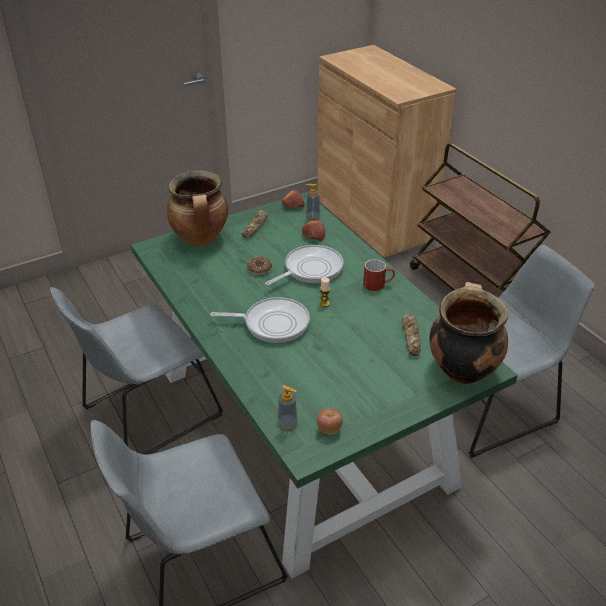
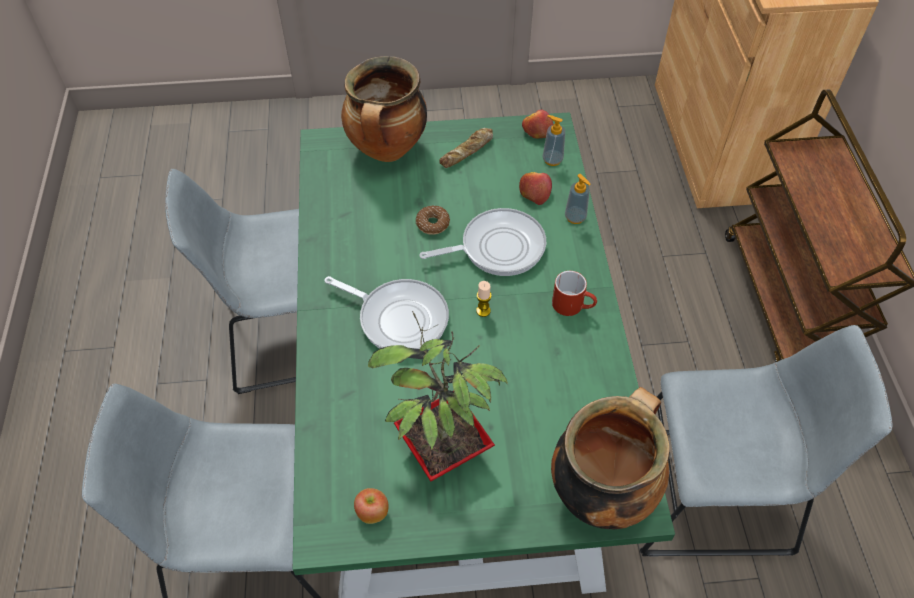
camera: 25 degrees right, 15 degrees up
(287, 425) = (328, 482): soap dispenser -> soap dispenser (575, 217)
(350, 384) = (440, 453): none -> potted plant
(411, 337) = (565, 412): bread -> none

